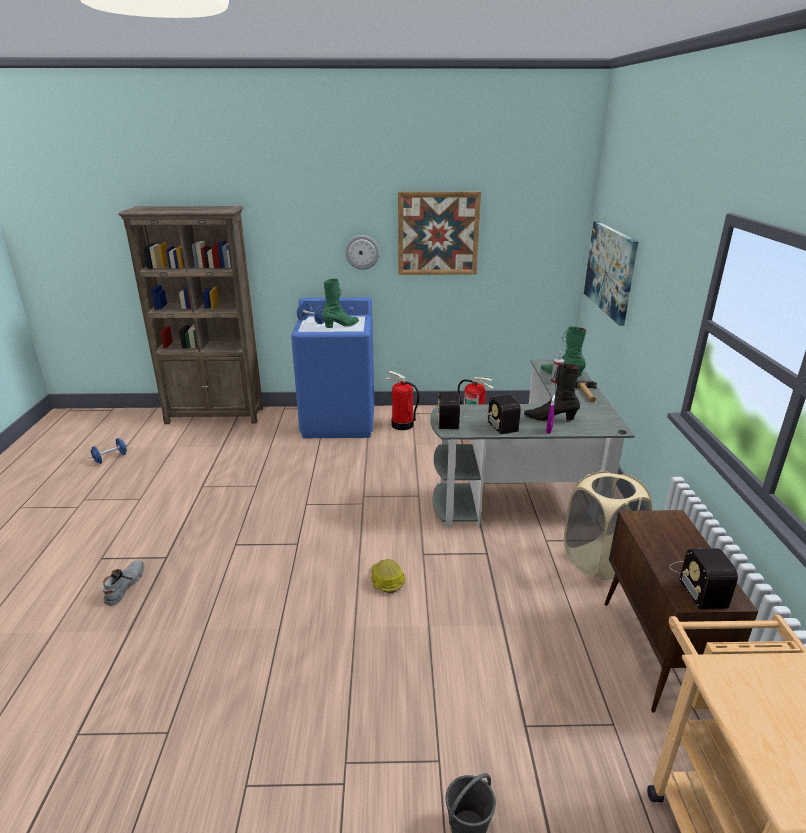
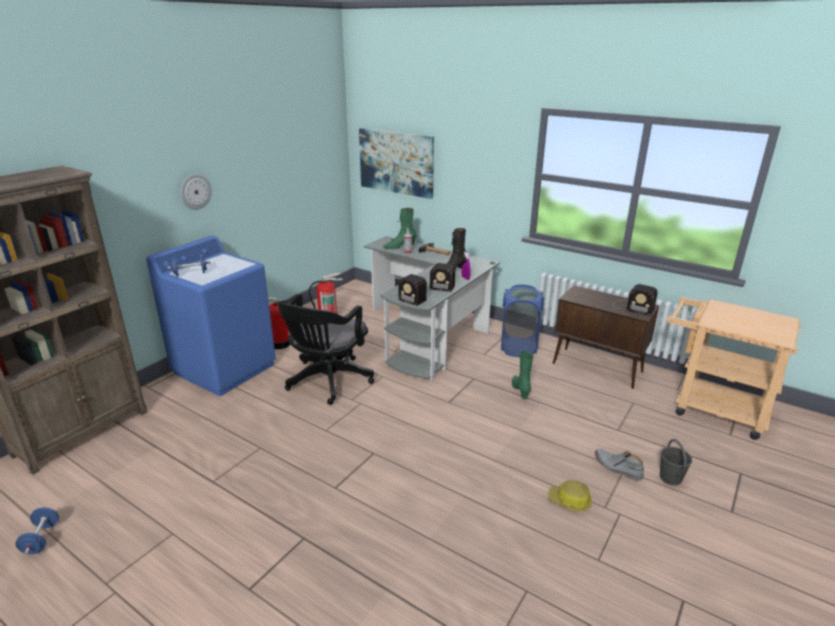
camera: 55 degrees left, 0 degrees up
(124, 586) = (316, 579): grey boot -> grey boot (617, 468)
(341, 326) = (227, 267): green boot -> green boot (520, 390)
(374, 472) = (327, 382): none -> black office chair
(386, 580) = (460, 428): hard hat -> hard hat (569, 501)
(438, 234) = (254, 159): picture -> none
(599, 561) = (518, 347): beige laundry basket -> blue laundry basket

